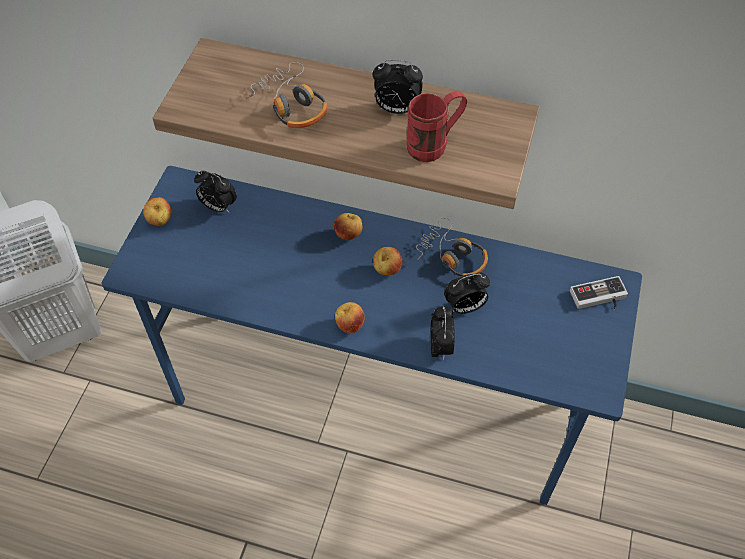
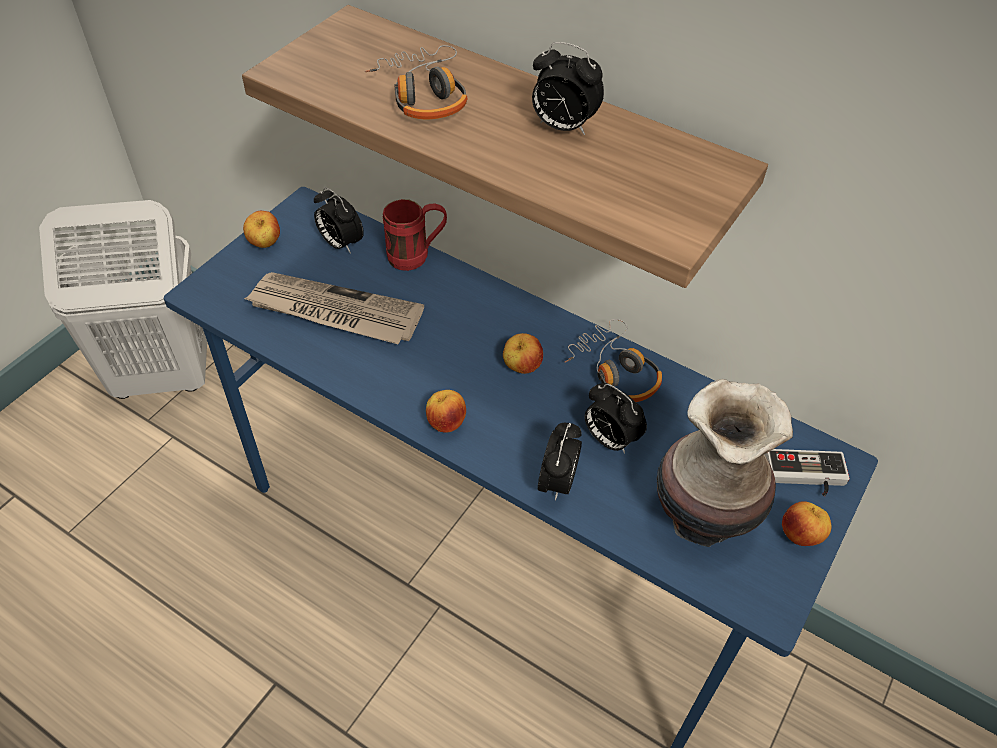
camera: 15 degrees right, 5 degrees down
(236, 262) = (334, 312): none -> newspaper
(349, 235) = (488, 313): apple -> apple (800, 535)
(434, 145) = (597, 179): red mug -> red mug (417, 257)
(464, 307) = (609, 439): alarm clock -> alarm clock turned 45 degrees clockwise
(540, 344) = (700, 515): none -> vase

